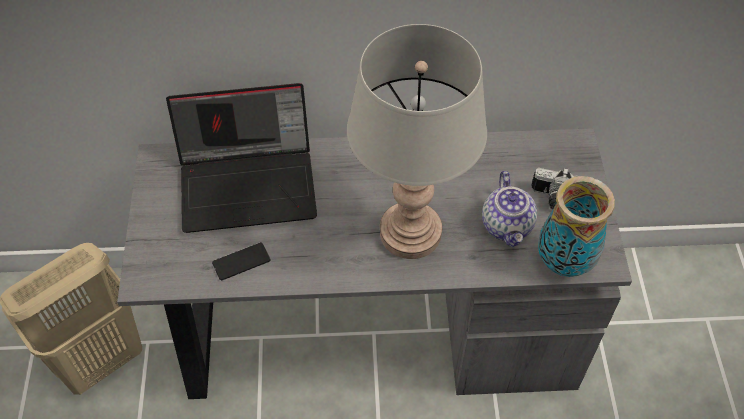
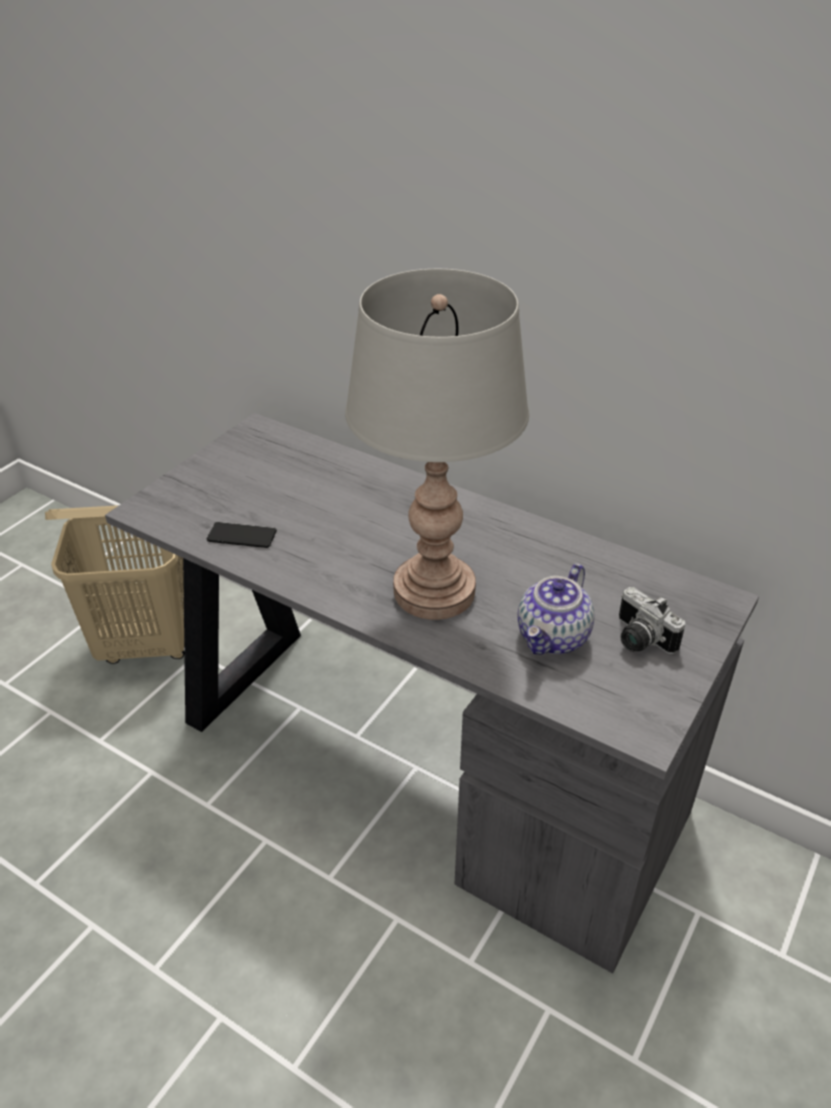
camera: 35 degrees right, 15 degrees down
(250, 183) = (318, 480): laptop -> none
(563, 262) = (590, 705): vase -> none

